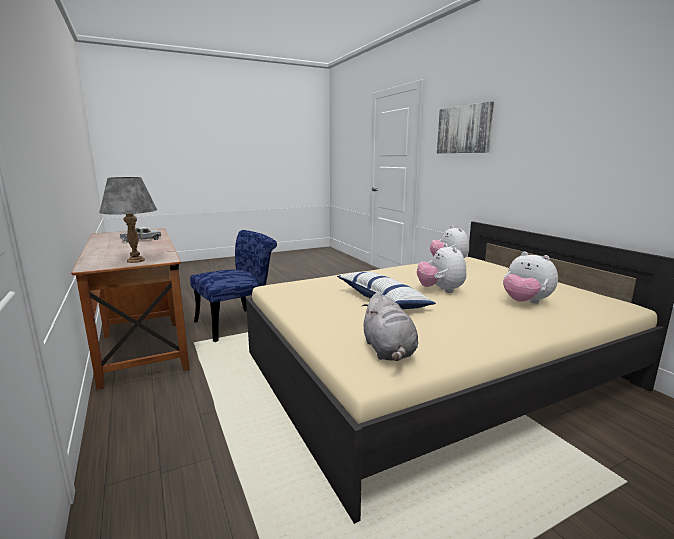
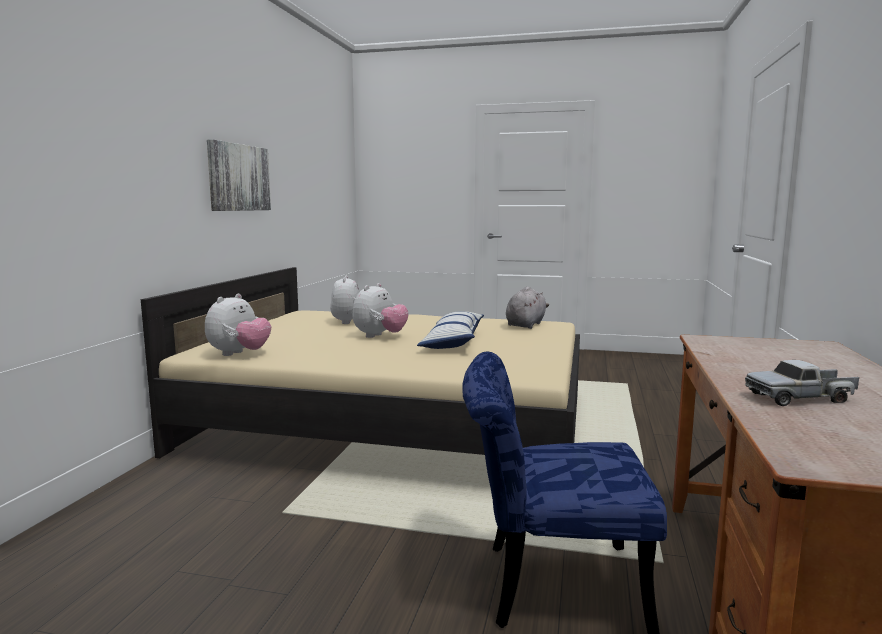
camera: 140 degrees left, 5 degrees down
(136, 260) = (753, 344): grey table lamp -> none
(464, 129) = (80, 123): picture -> picture (238, 177)

